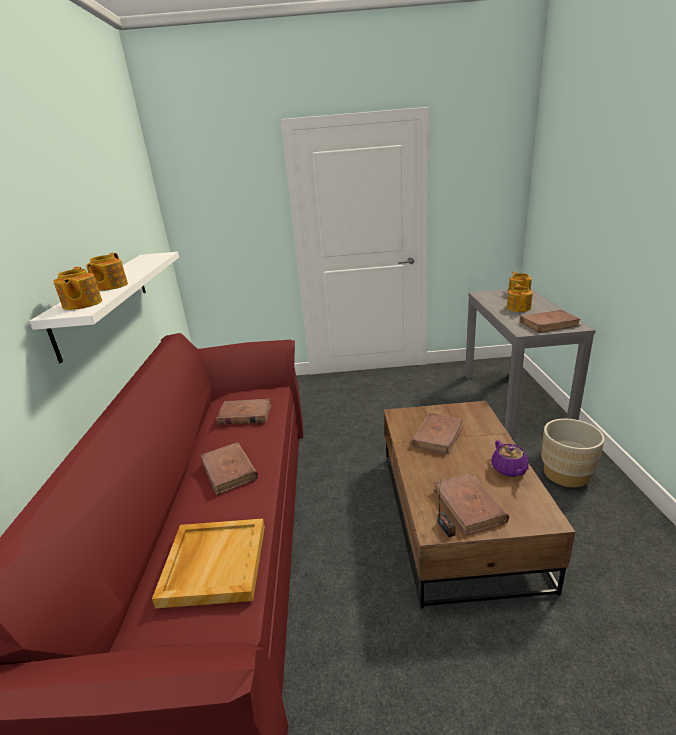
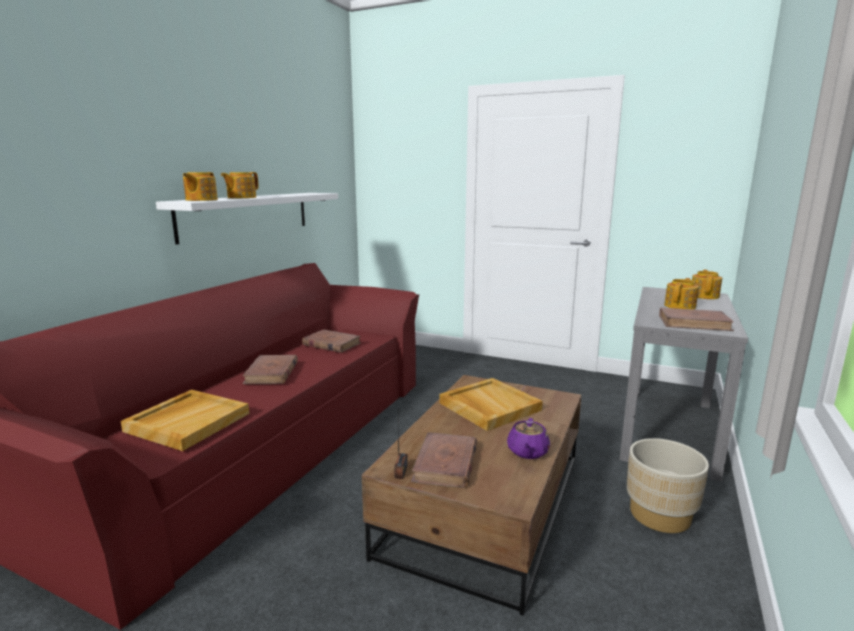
camera: 25 degrees right, 10 degrees down
(437, 436) = (488, 406): brown book -> beige tray

